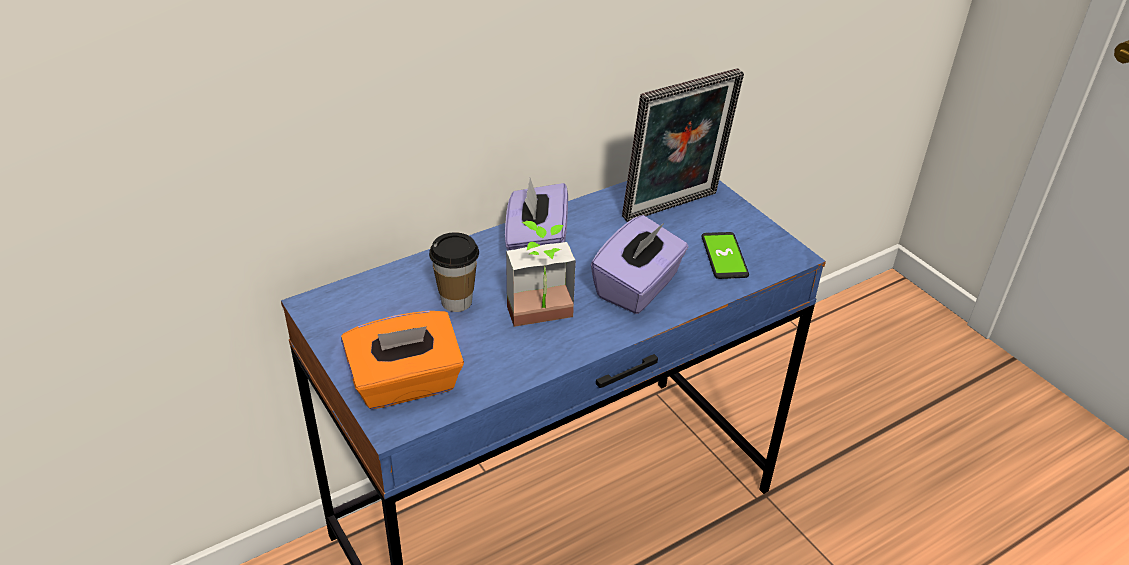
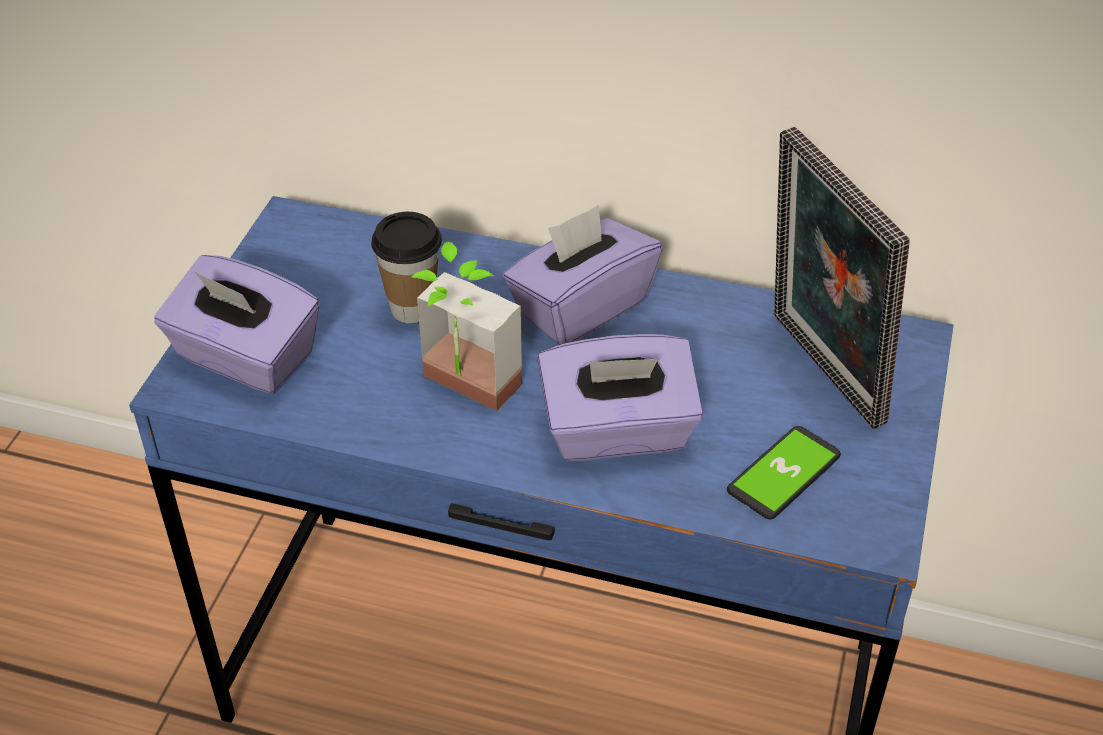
camera: 50 degrees right, 5 degrees up
(406, 384) = (245, 357): orange tissue box -> purple tissue box
(673, 208) = (818, 371): picture frame -> picture frame turned 45 degrees clockwise

